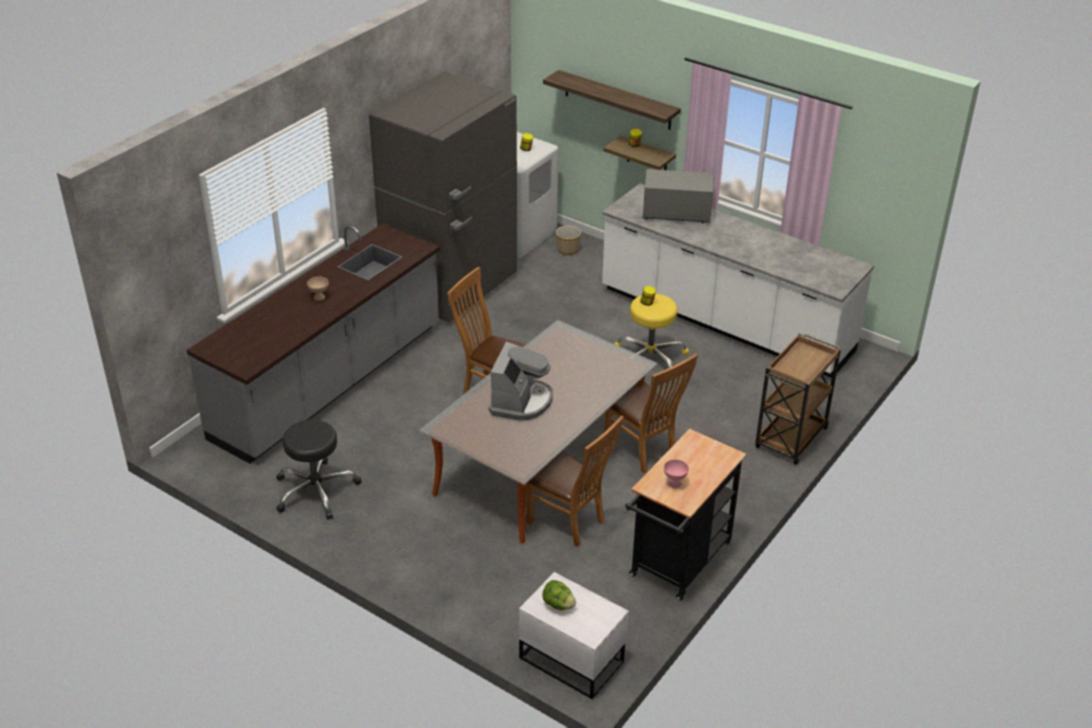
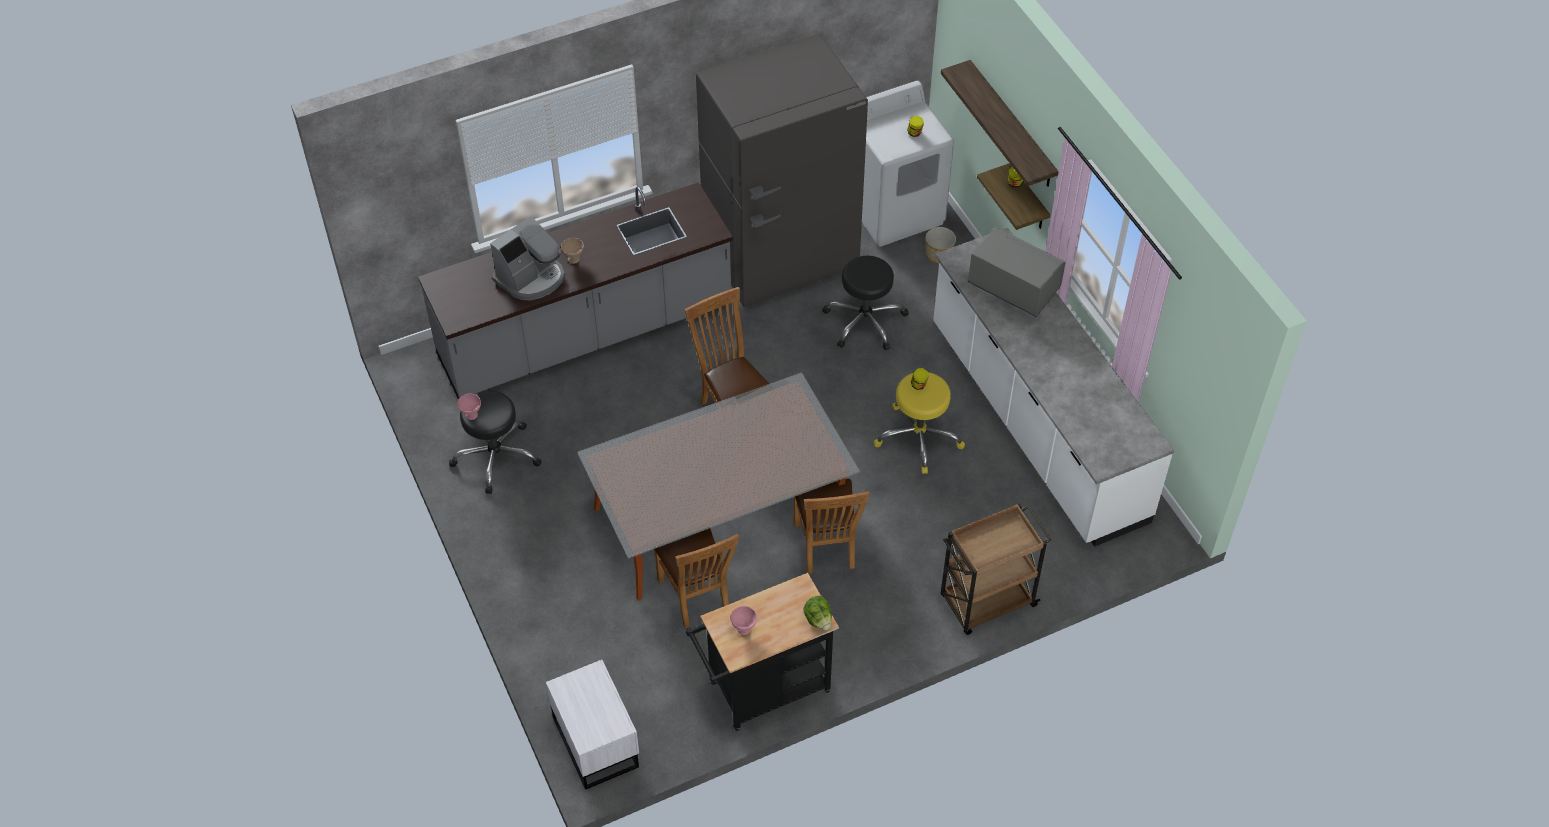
camera: 30 degrees right, 15 degrees up
(298, 442) = (472, 415): none -> pink bowl
(521, 401) = (692, 461): coffee machine -> coffee machine (531, 278)
(547, 304) = (864, 321): none -> black stool
(558, 605) = (580, 695): lettuce -> lettuce (818, 620)

